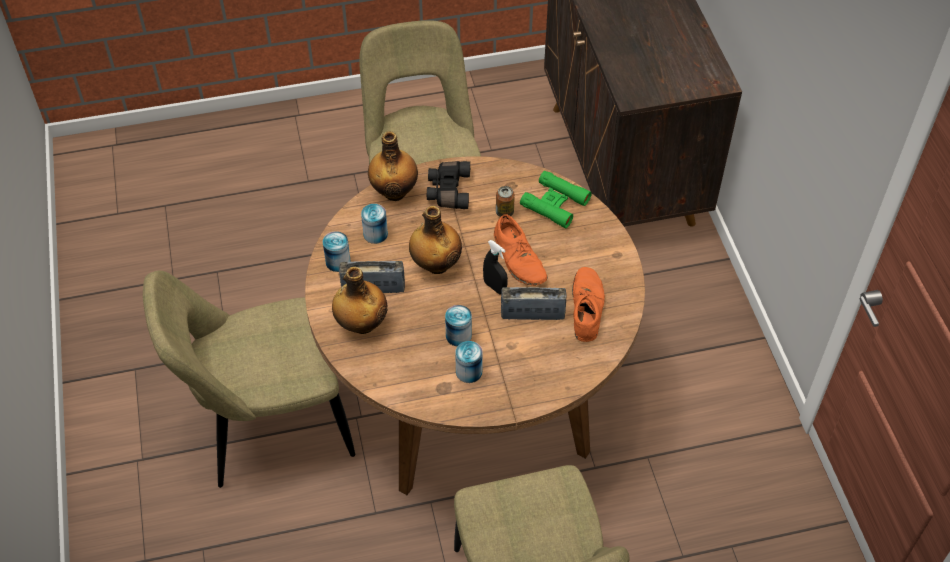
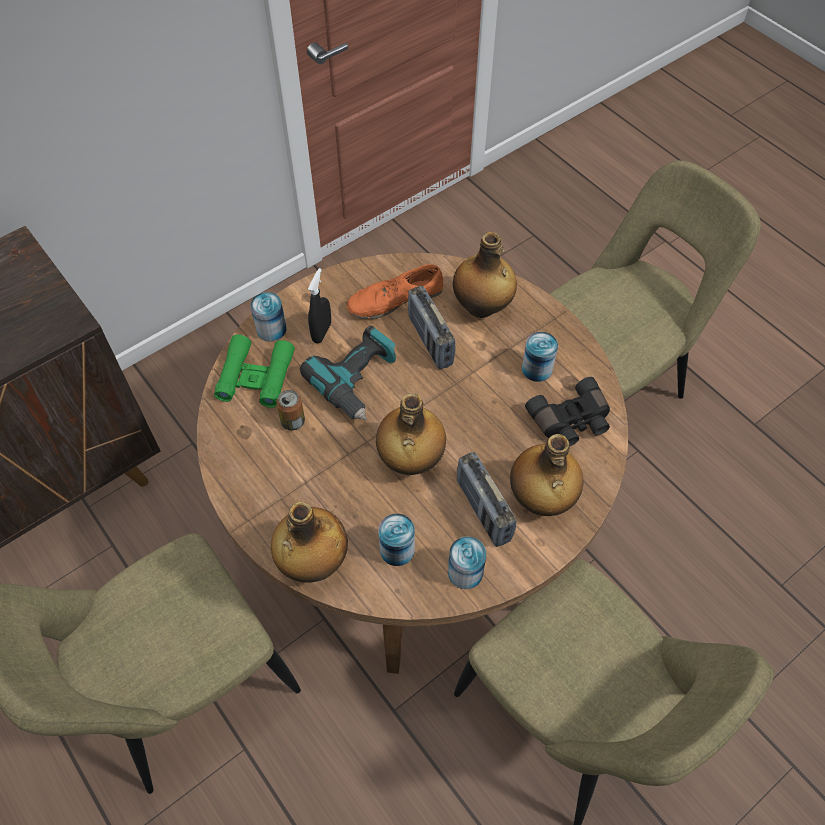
camera: 115 degrees left, 5 degrees up
(448, 191) = (284, 497): black binoculars -> black binoculars (571, 422)
(458, 335) = (497, 396): can -> can (271, 329)
(495, 287) = (412, 388): black spray bottle -> black spray bottle (321, 332)
(519, 259) = (358, 381): orange shoe -> power drill
(548, 362) = (482, 307): none -> bottle

